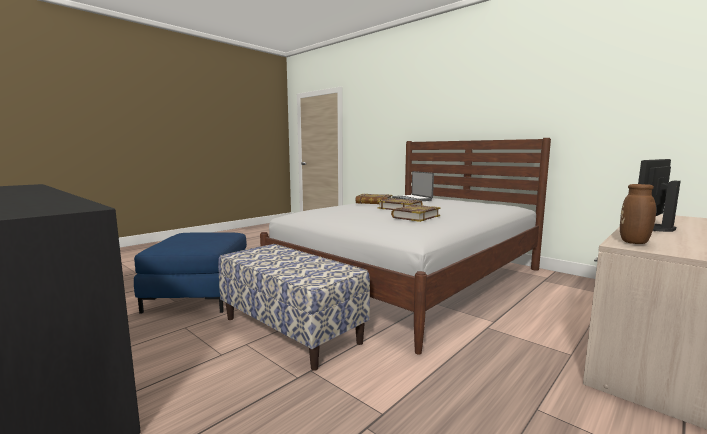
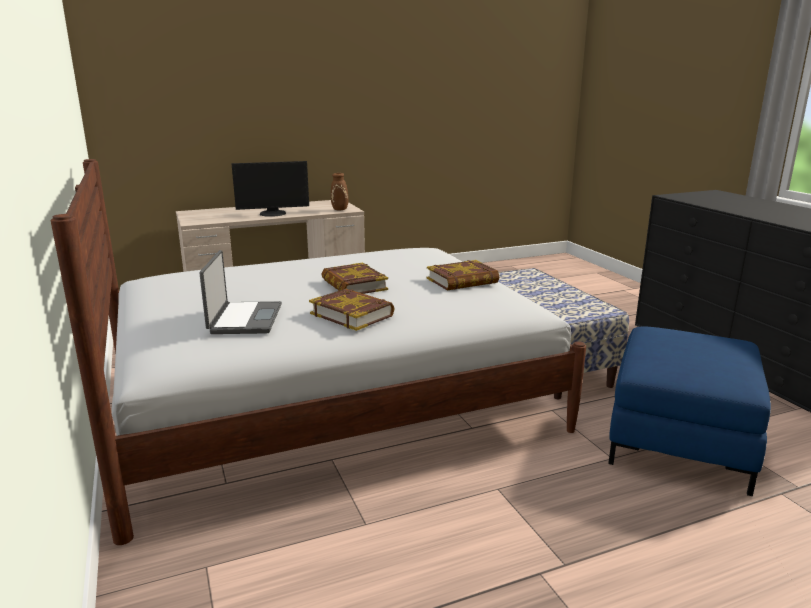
camera: 155 degrees left, 10 degrees up
(415, 216) = (379, 263): book -> book (462, 281)

